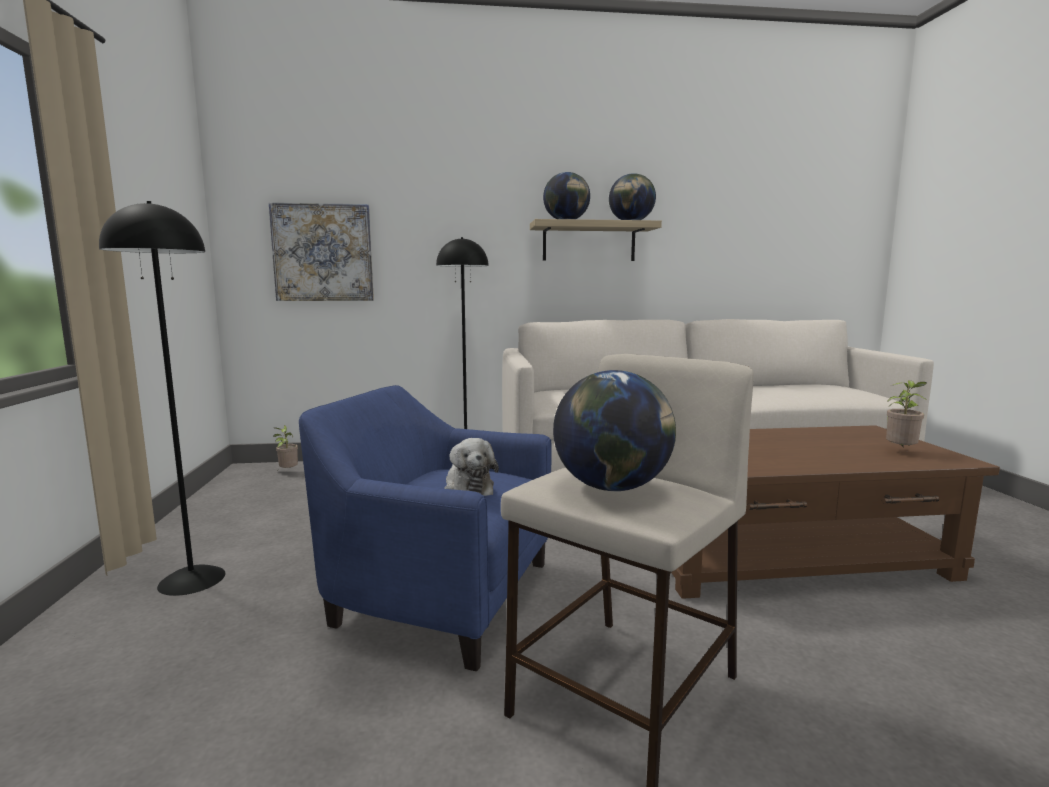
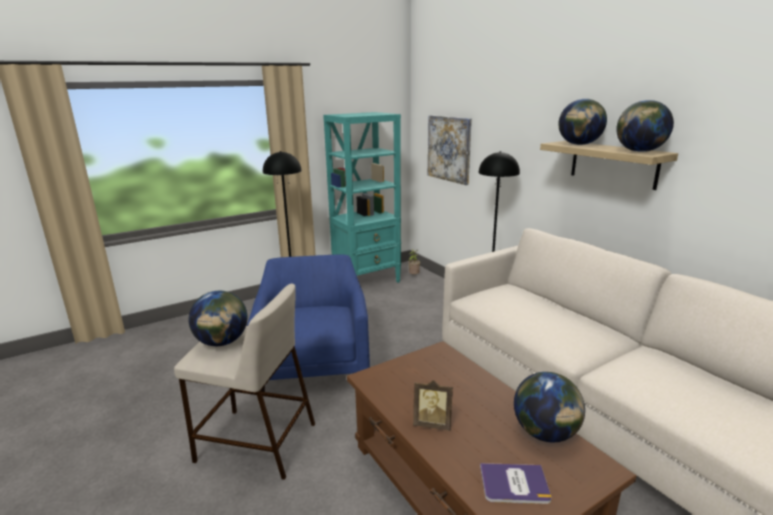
camera: 65 degrees right, 10 degrees up
(231, 501) = (367, 281): none -> turquoise bookcase
(468, 488) = (308, 321): plush toy -> none
(806, 459) = (432, 423): none -> picture frame
(822, 432) = (545, 433): none -> globe
(901, 451) = (514, 484): potted plant -> book

